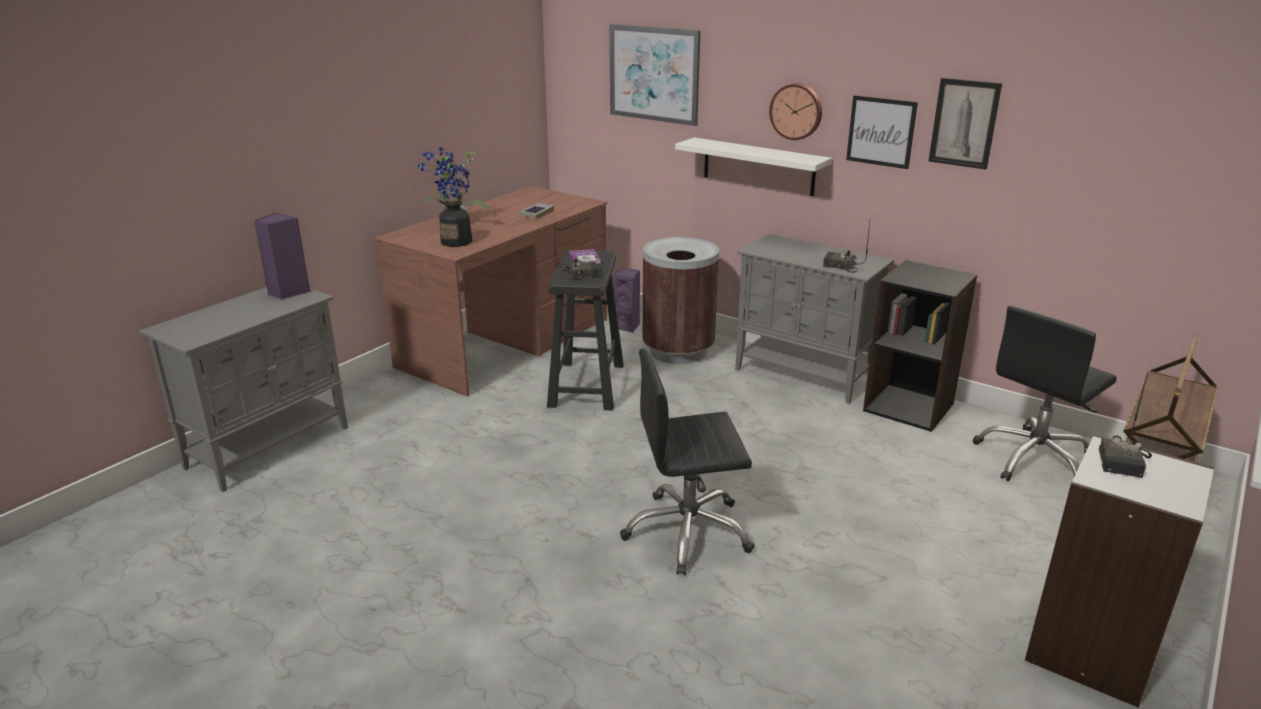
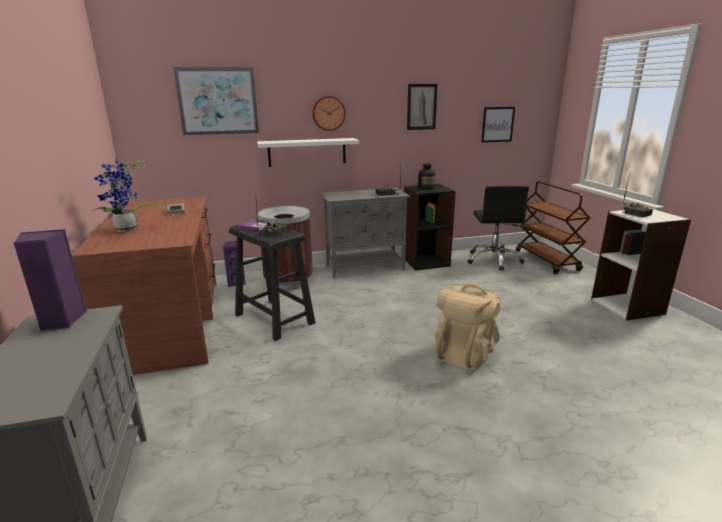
camera: 50 degrees left, 5 degrees down
(457, 242) = (161, 237): bottle -> bottle (426, 188)
(687, 532) = (465, 352): black office chair -> beige backpack
(881, 131) = (380, 118): picture -> picture (497, 124)

